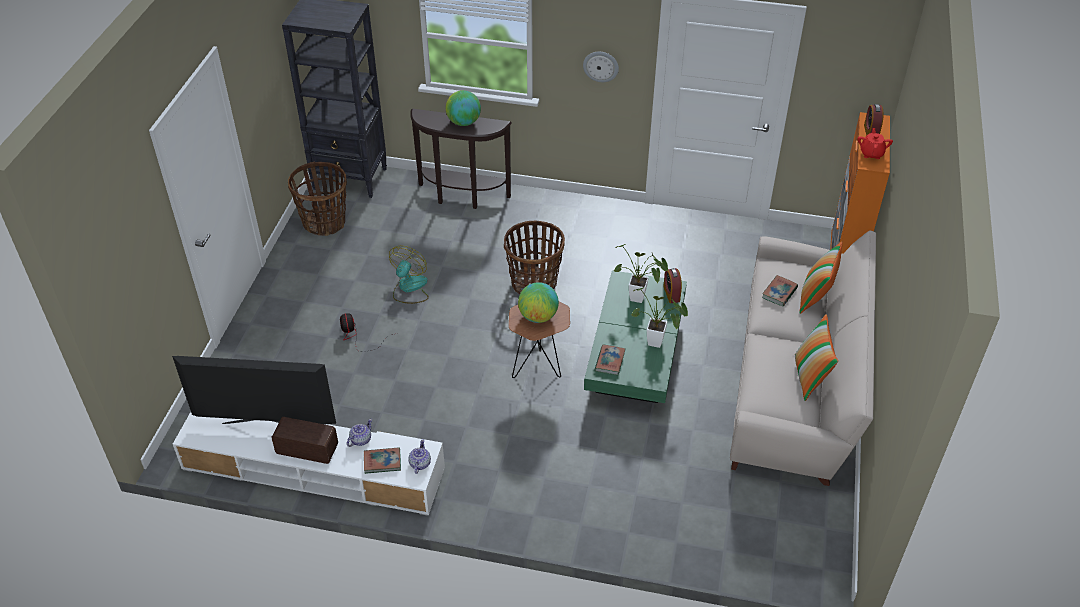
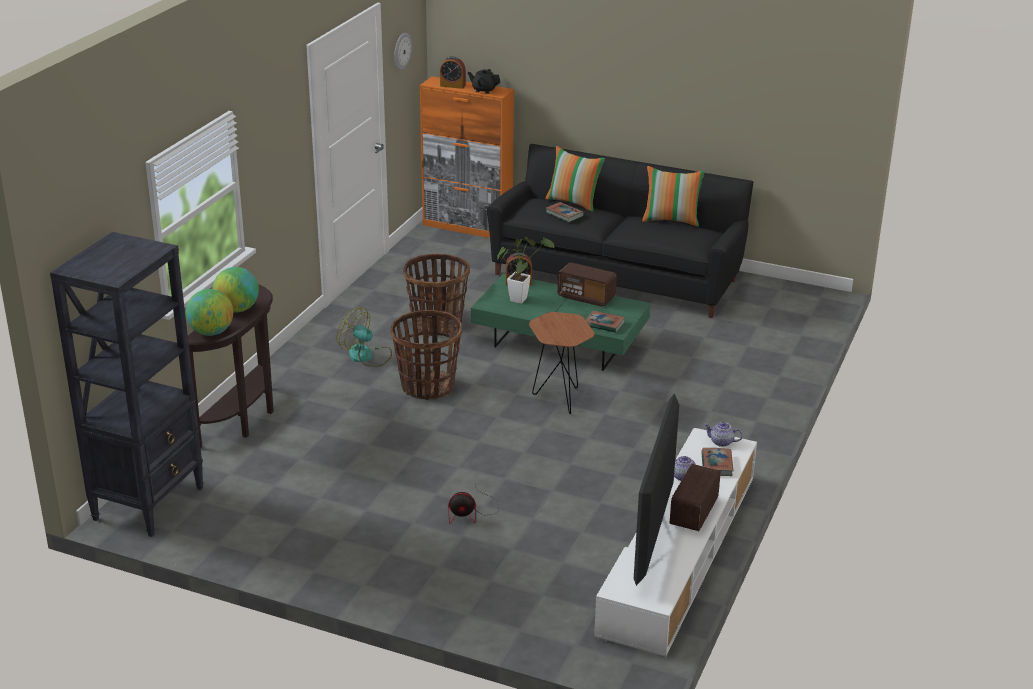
camera: 80 degrees left, 15 degrees down
(324, 222) = (233, 529): basket -> basket (437, 325)
(409, 288) = (399, 470): fan -> fan (366, 356)
(538, 316) = (560, 328): globe -> globe (211, 332)
(601, 66) = (283, 164): wall clock -> wall clock (401, 51)
(659, 343) = (586, 297): potted plant -> radio
(795, 384) = (617, 274): beige sofa -> black sofa
(871, 153) = (484, 90): red teapot -> black teapot

